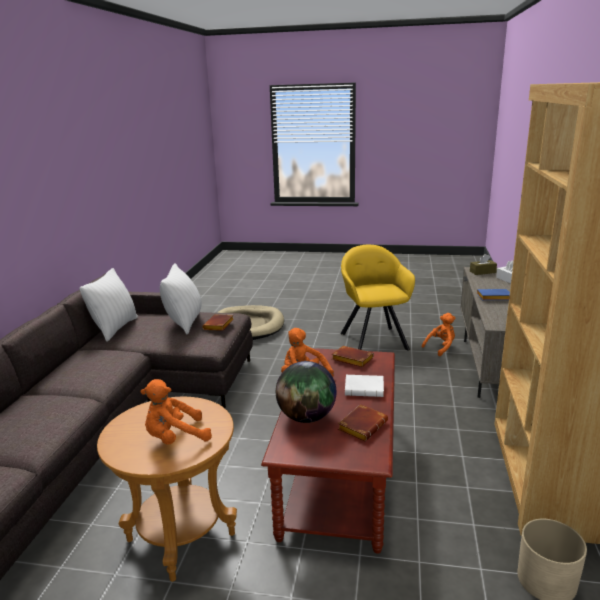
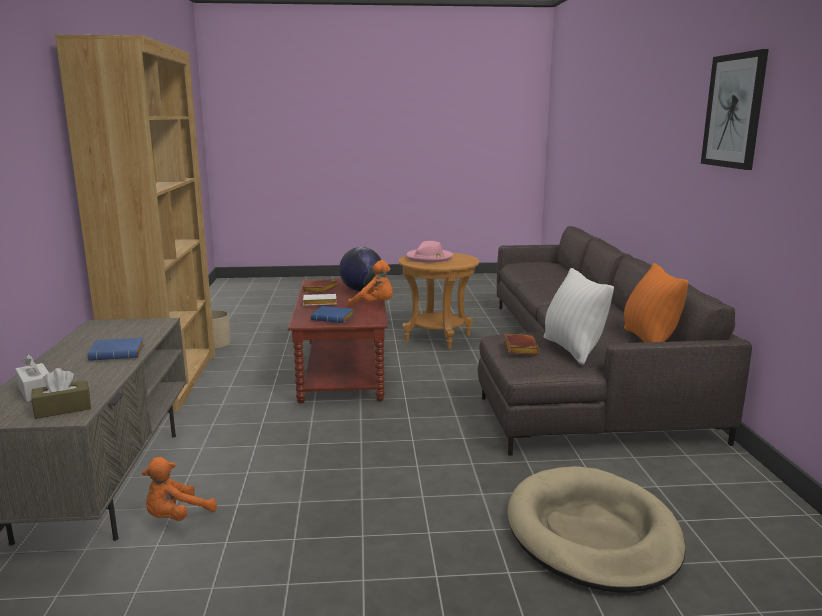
camera: 165 degrees right, 5 degrees down
(36, 157) = (734, 111): none -> picture
(115, 328) = (649, 340): white pillow -> orange pillow
(175, 438) = (429, 258): orange plush toy -> pink hat
(351, 360) = (334, 318): brown book -> blue book
(373, 339) = (308, 524): yellow armchair -> none

